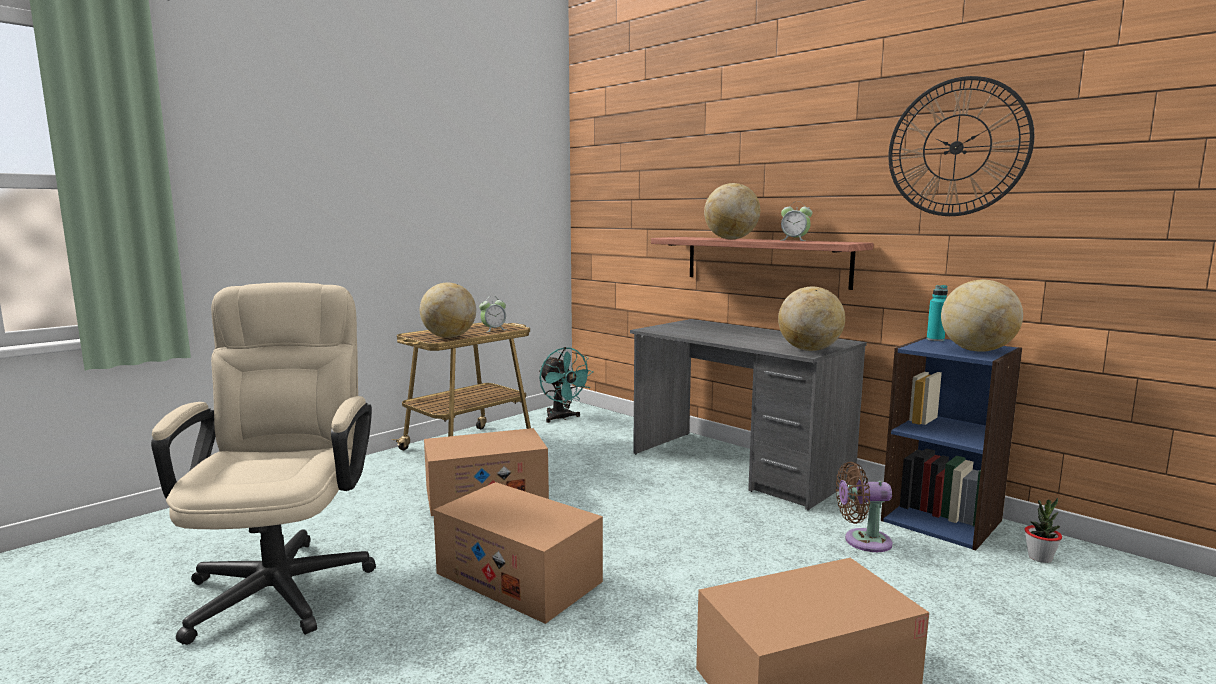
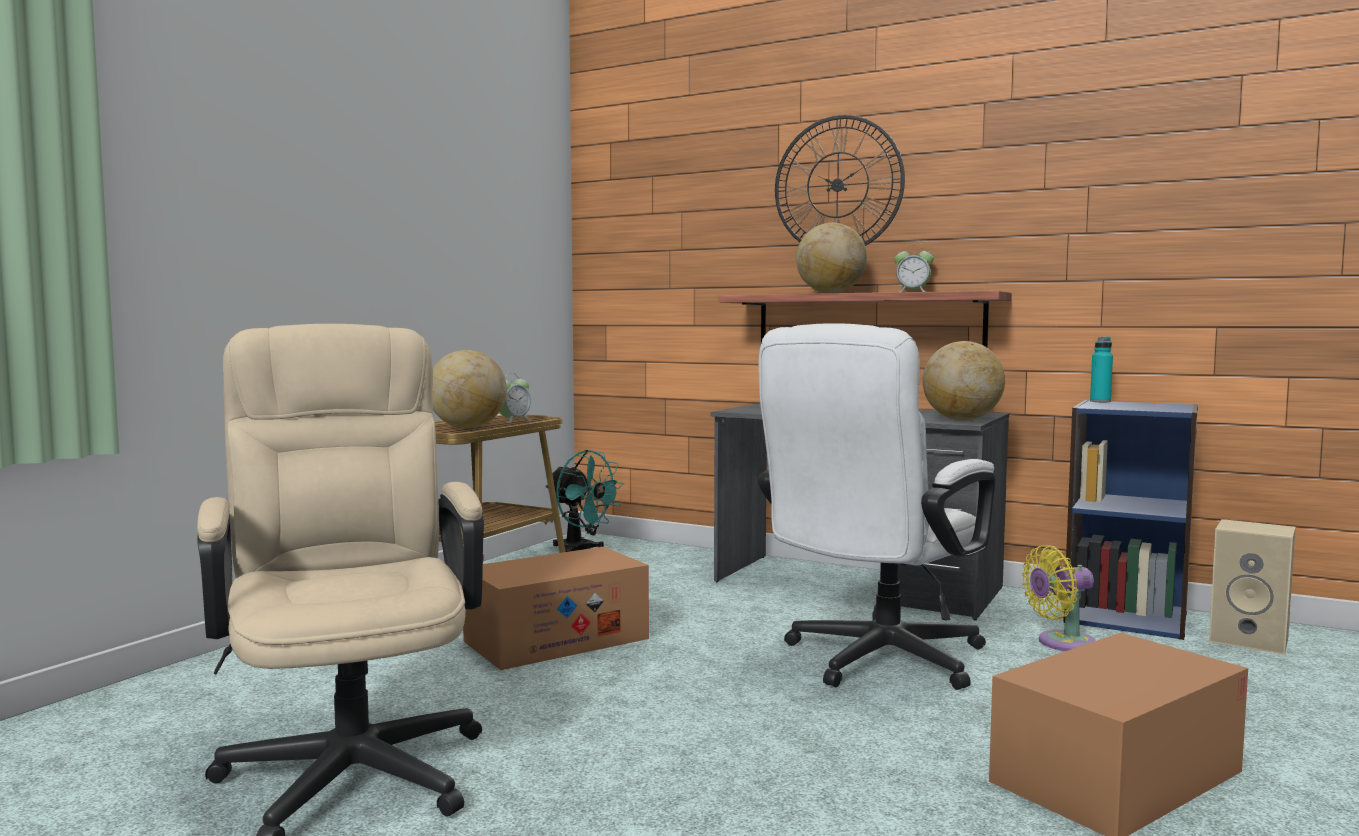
camera: 15 degrees left, 5 degrees down
(518, 577) = (687, 721): cardboard box -> none
(695, 541) = (874, 662): none -> white office chair
(862, 541) = (1061, 643): brown fan -> yellow fan
(956, 147) = (1107, 179): wall clock -> wall clock (837, 185)
(977, 350) = (1159, 407): globe -> none
(1040, 558) = (1251, 640): potted plant -> beige speaker

